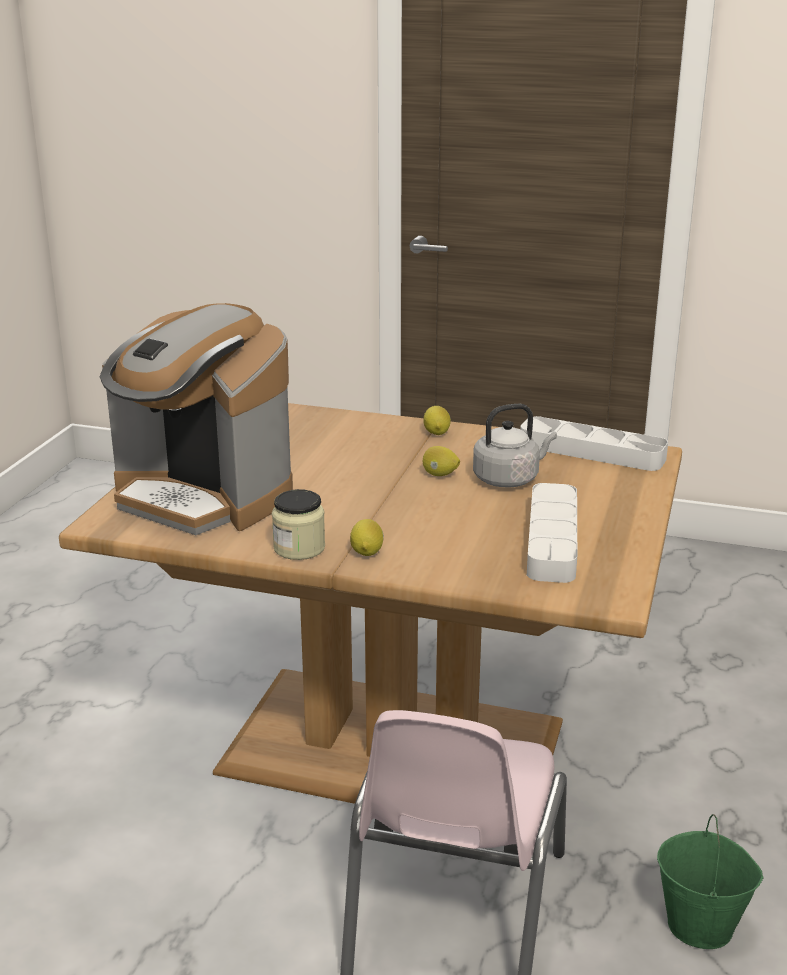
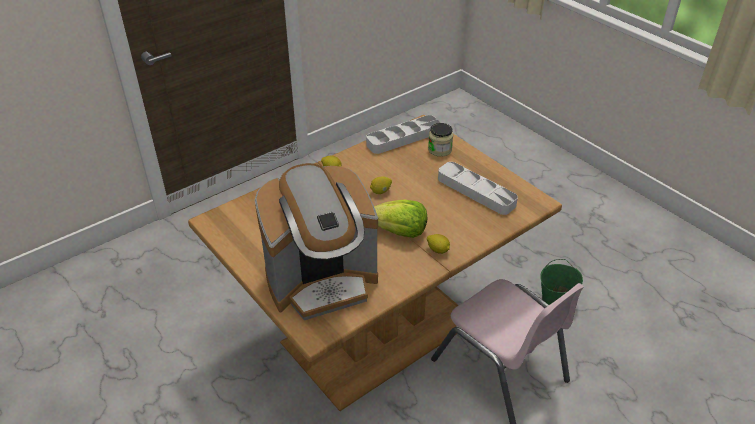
camera: 55 degrees left, 15 degrees up
(299, 548) = (414, 270): jar -> jar (440, 150)
(369, 513) = (399, 232): none -> lettuce
(509, 479) = (406, 174): grey kettle -> none

